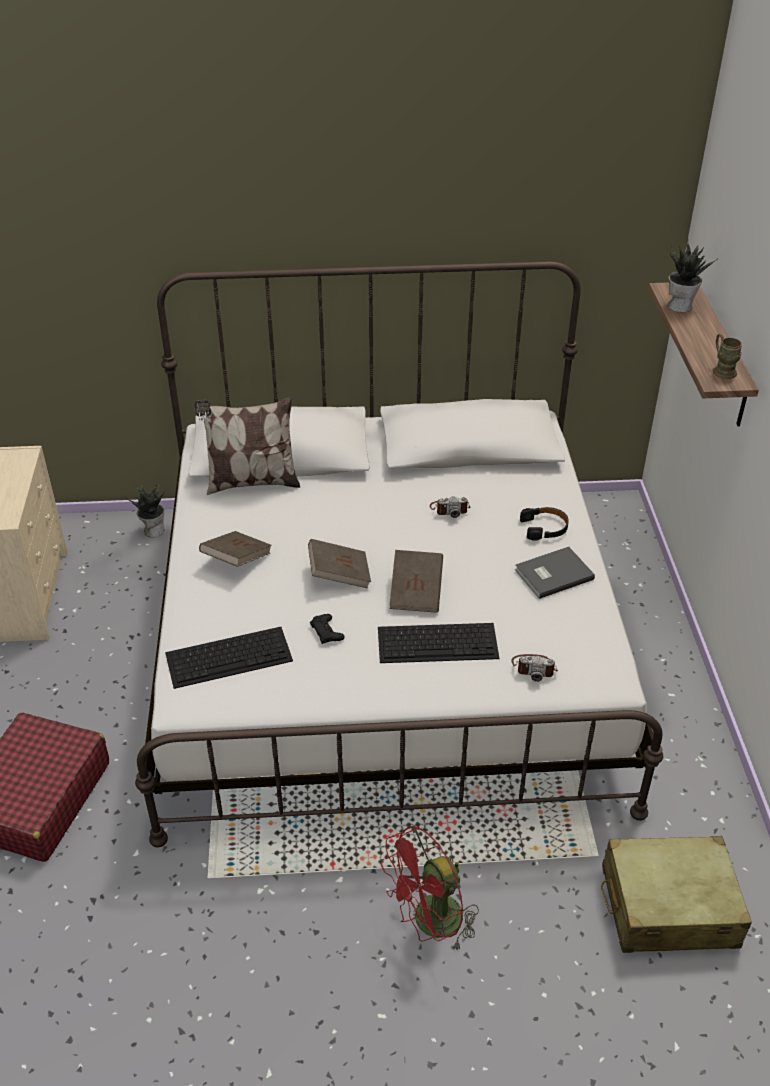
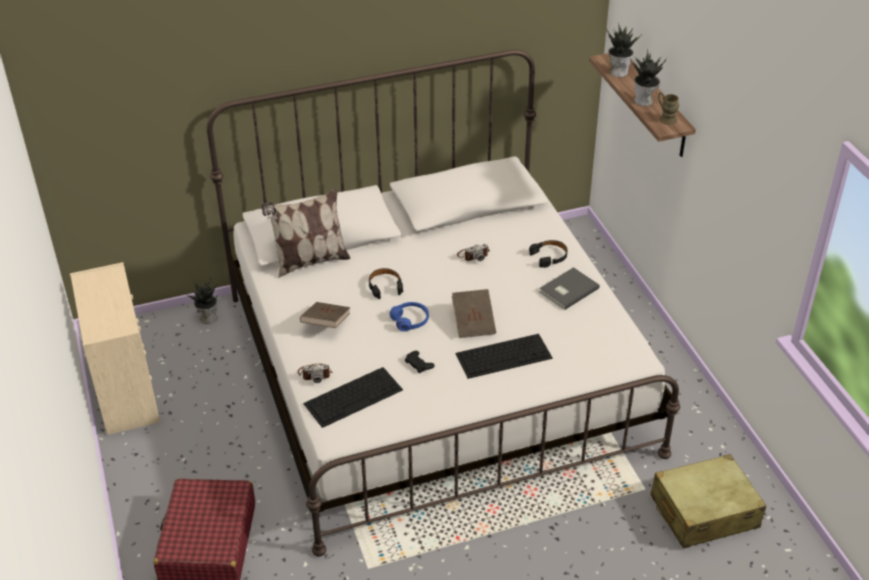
camera: 15 degrees left, 0 degrees up
(327, 528) = (385, 286): none -> black headphones
(339, 575) = (410, 320): brown book -> blue headphones
(430, 924) = (543, 561): red fan -> none
(534, 668) = (579, 359): camera -> camera (315, 373)
(701, 345) = (644, 101): none -> potted plant

